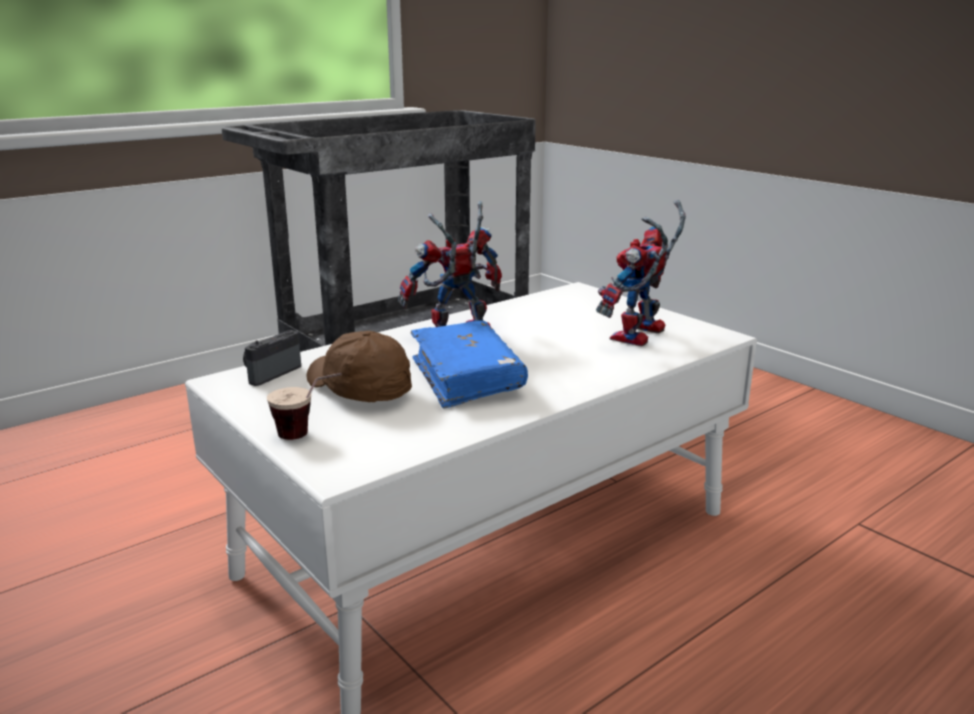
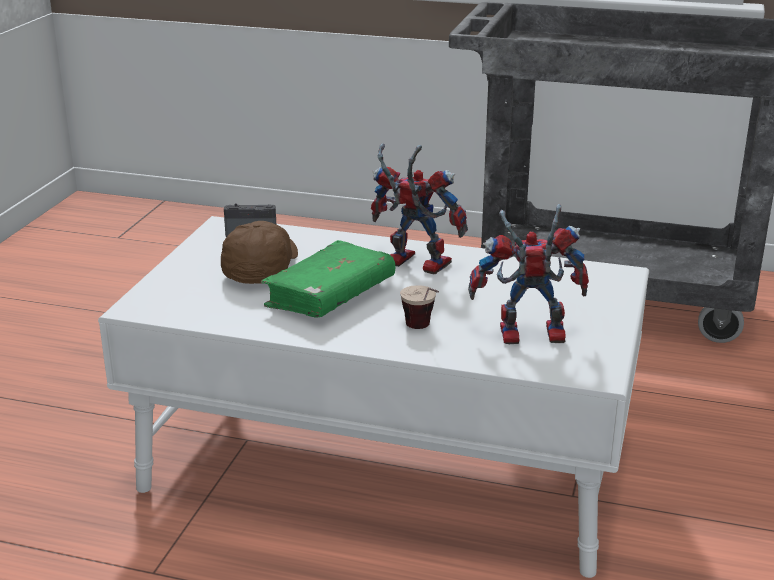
camera: 55 degrees right, 5 degrees up
(309, 436) = (173, 281): cup -> cup (423, 330)
(466, 377) = (330, 295): blue book -> green book

